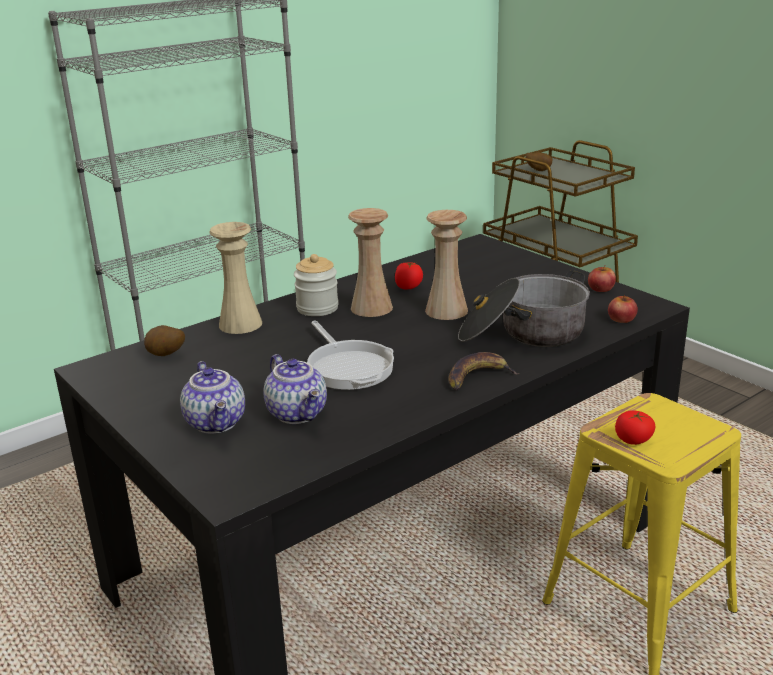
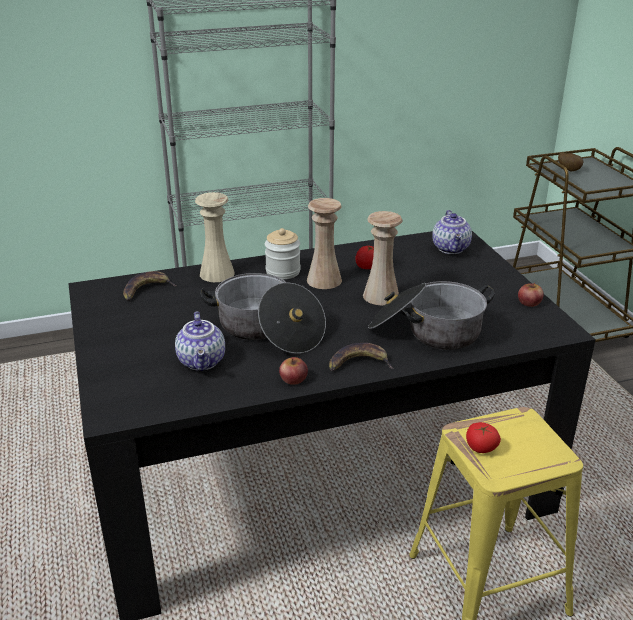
camera: 20 degrees right, 5 degrees up
(166, 356) = (147, 289): potato -> banana
(217, 423) = (142, 355): teapot -> teapot (451, 248)
(348, 367) = (267, 330): frying pan -> cooking pot
(621, 319) = (523, 336): apple -> apple (293, 379)

